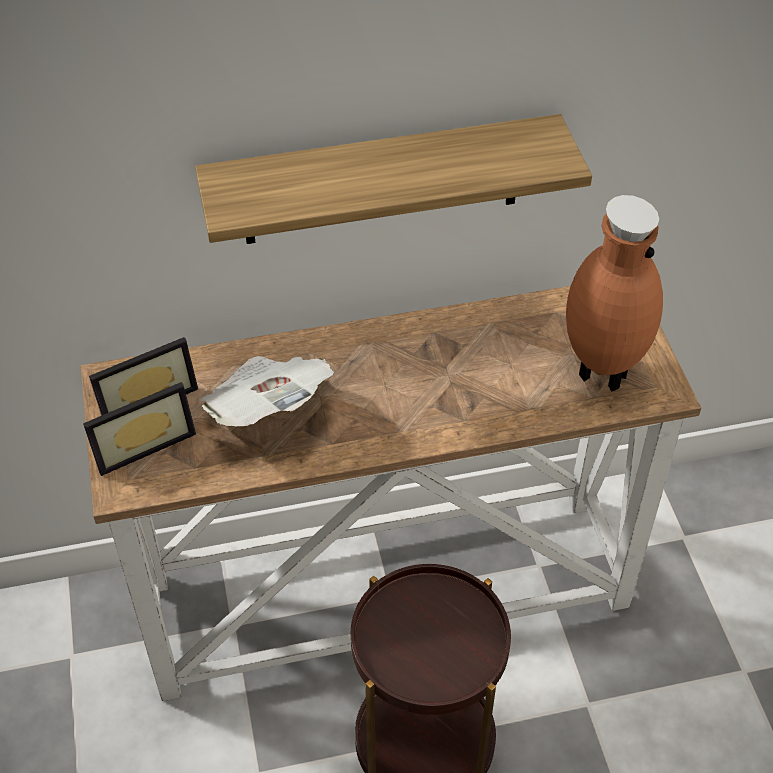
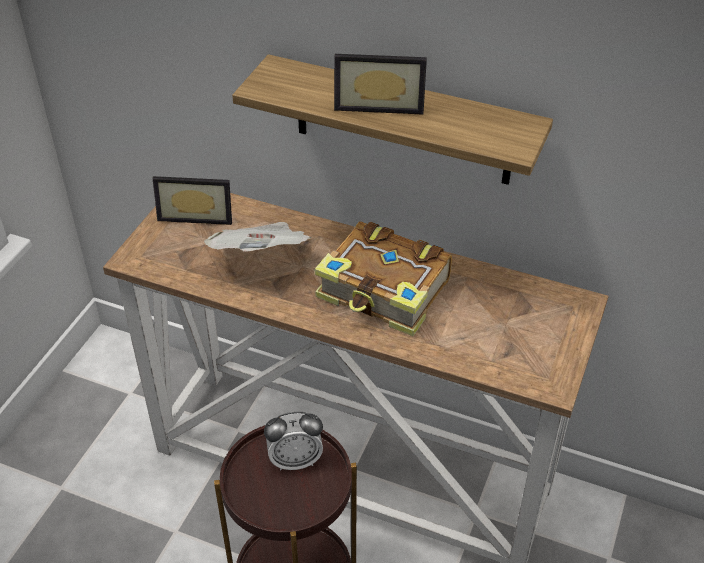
camera: 35 degrees right, 5 degrees down
(141, 442) = (169, 239): picture frame -> picture frame (379, 103)
(421, 612) = (295, 460): none -> alarm clock
(430, 380) = (385, 292): none -> book
(599, 373) = (512, 347): brown vase -> none

